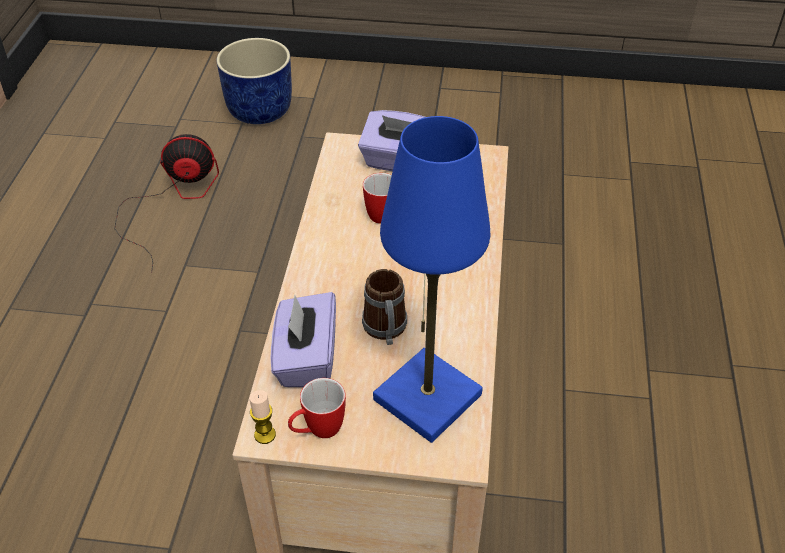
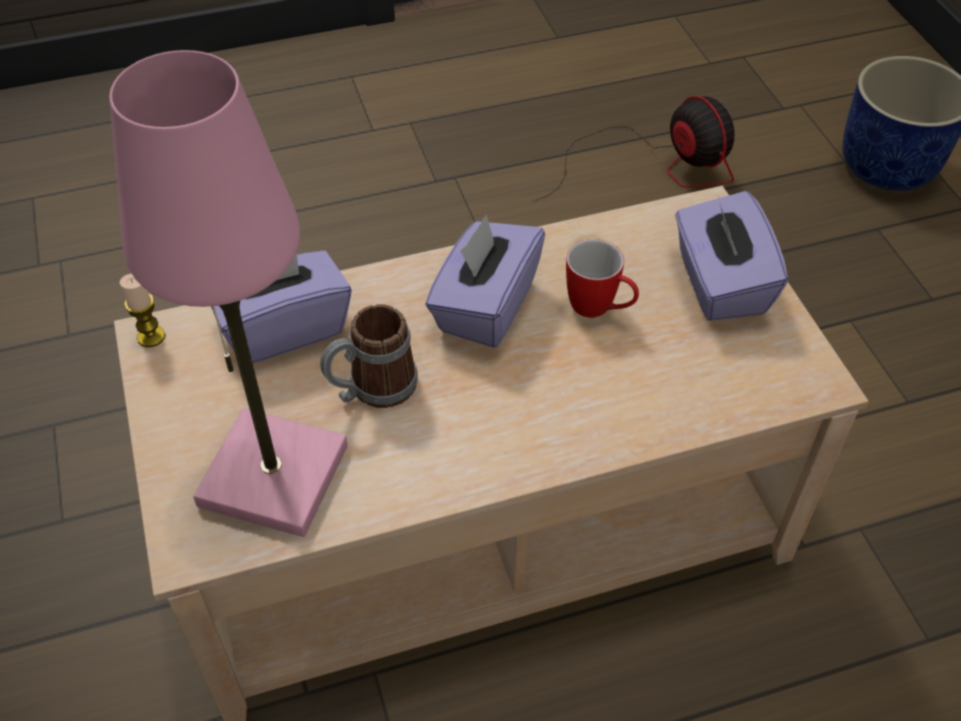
camera: 65 degrees right, 5 degrees up
(317, 431) = (174, 383): mug -> none
(352, 259) = (485, 306): none -> purple tissue box
(427, 398) = (273, 476): blue table lamp -> pink table lamp

